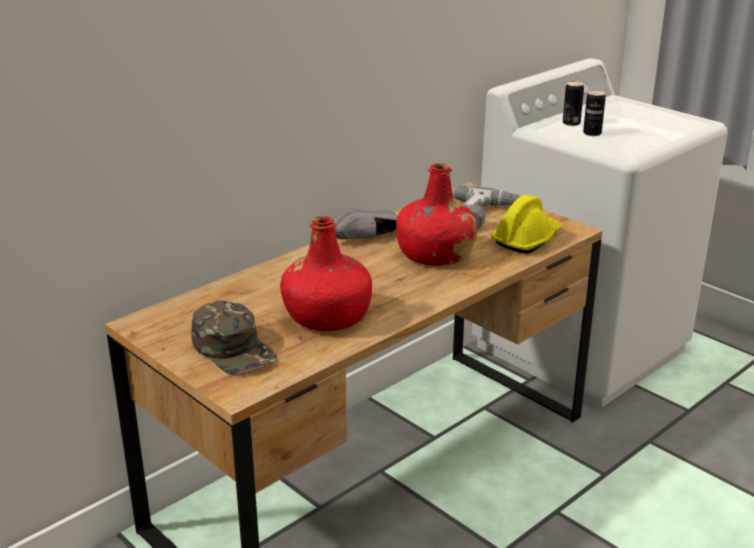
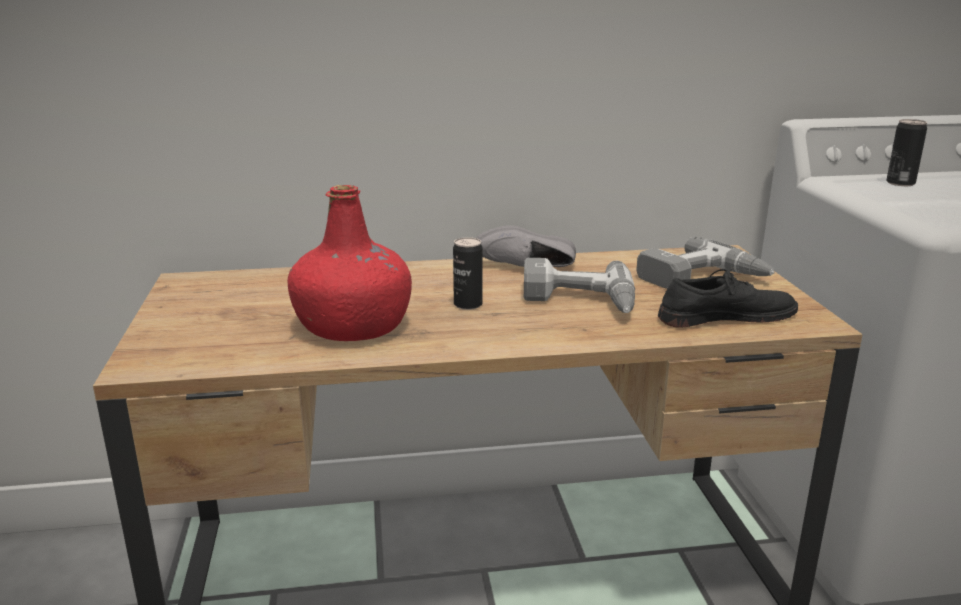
camera: 35 degrees right, 5 degrees down
(234, 349) = (213, 327): green cap -> none
(435, 254) = (578, 301): red bottle -> power drill
(526, 239) = (726, 316): yellow hard hat -> black shoe
(592, 133) = (917, 196): can -> can (468, 304)

